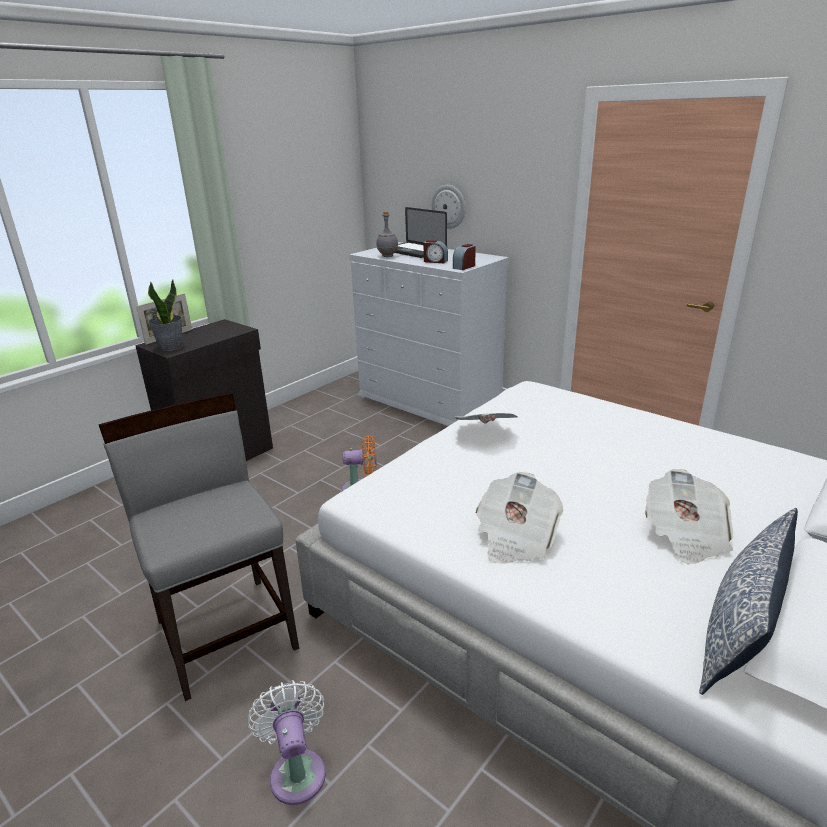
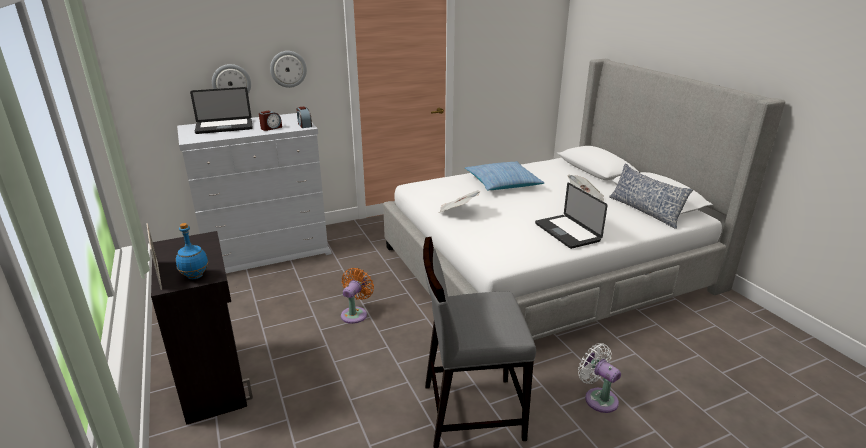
camera: 65 degrees left, 0 degrees up
(170, 347) = (195, 276): potted plant -> blue bottle
(297, 770) = (598, 398): white fan -> white fan turned 45 degrees clockwise
(387, 256) = (220, 136): grey bottle -> none
(504, 199) = (288, 69): none -> wall clock
(515, 538) = (567, 232): newspaper -> laptop
(634, 441) = (502, 183): none -> pillow

